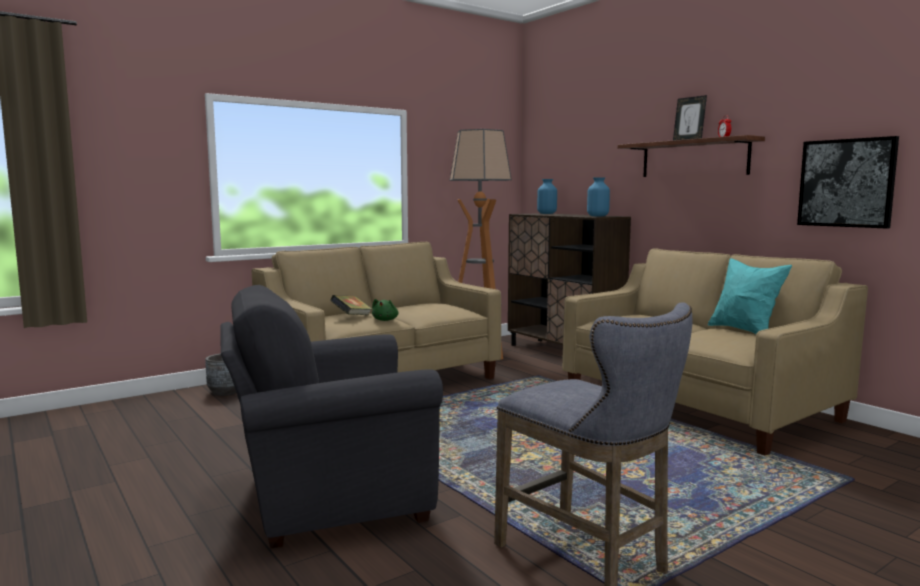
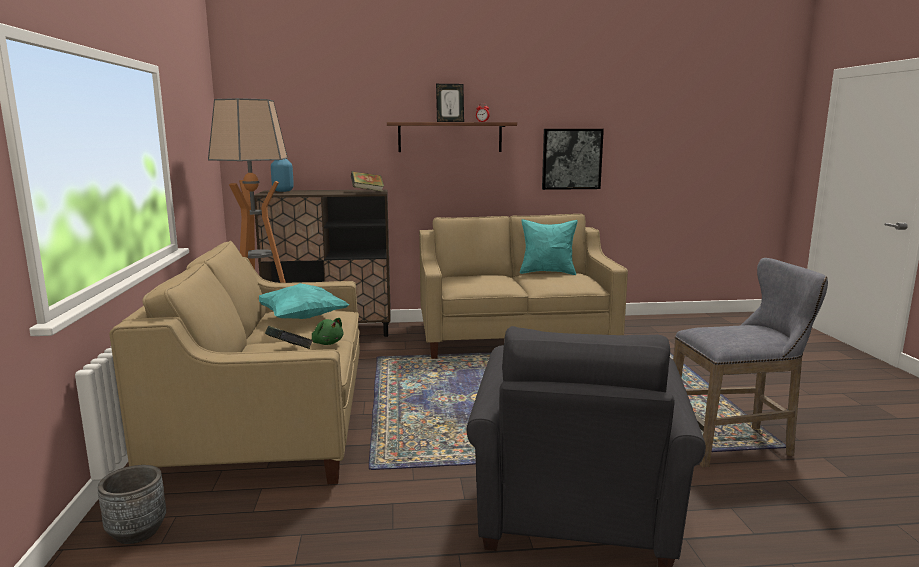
camera: 60 degrees left, 5 degrees up
(426, 307) = (302, 318): none -> turquoise pillow
(597, 216) = (367, 191): blue vase -> book

